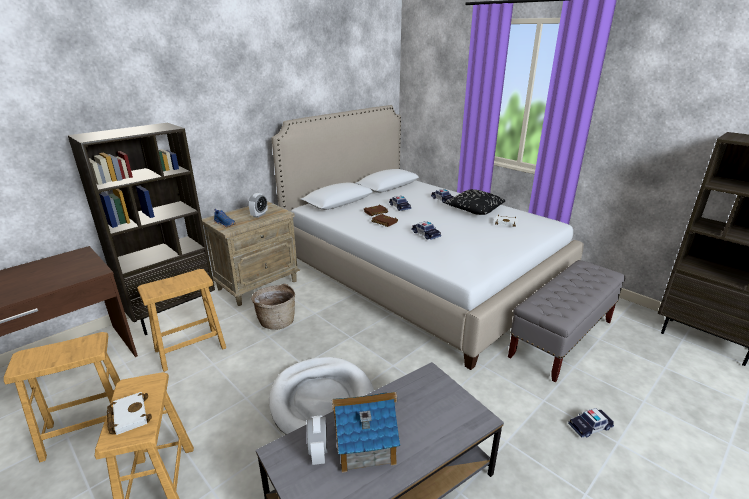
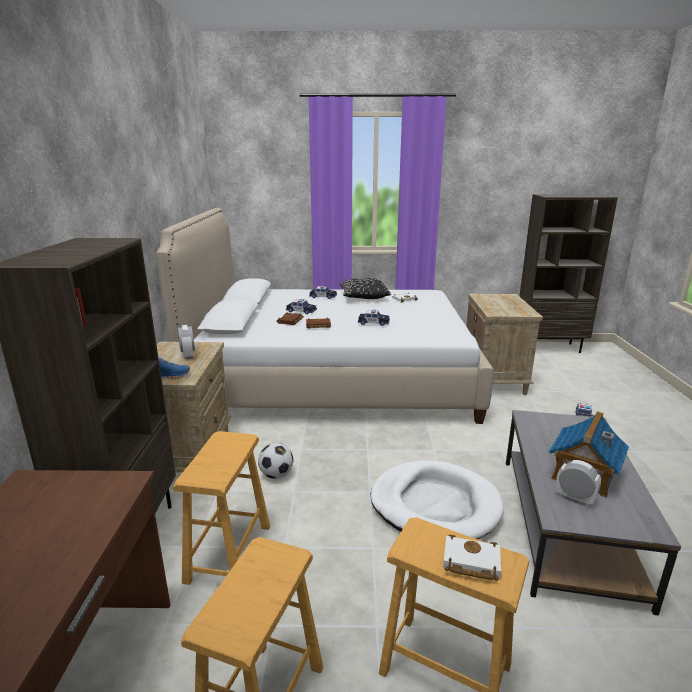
camera: 45 degrees left, 5 degrees down
(276, 321) = (276, 475): basket -> football
(562, 339) = (493, 378): grey bench -> beige nightstand

